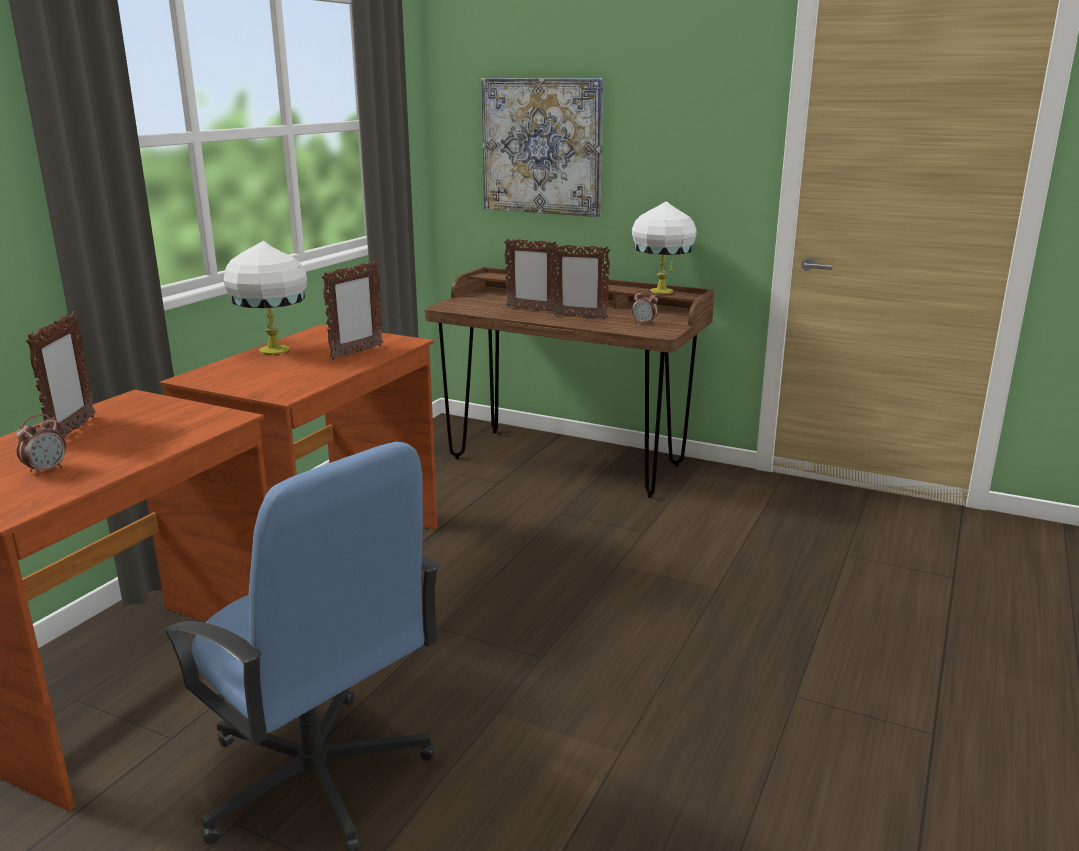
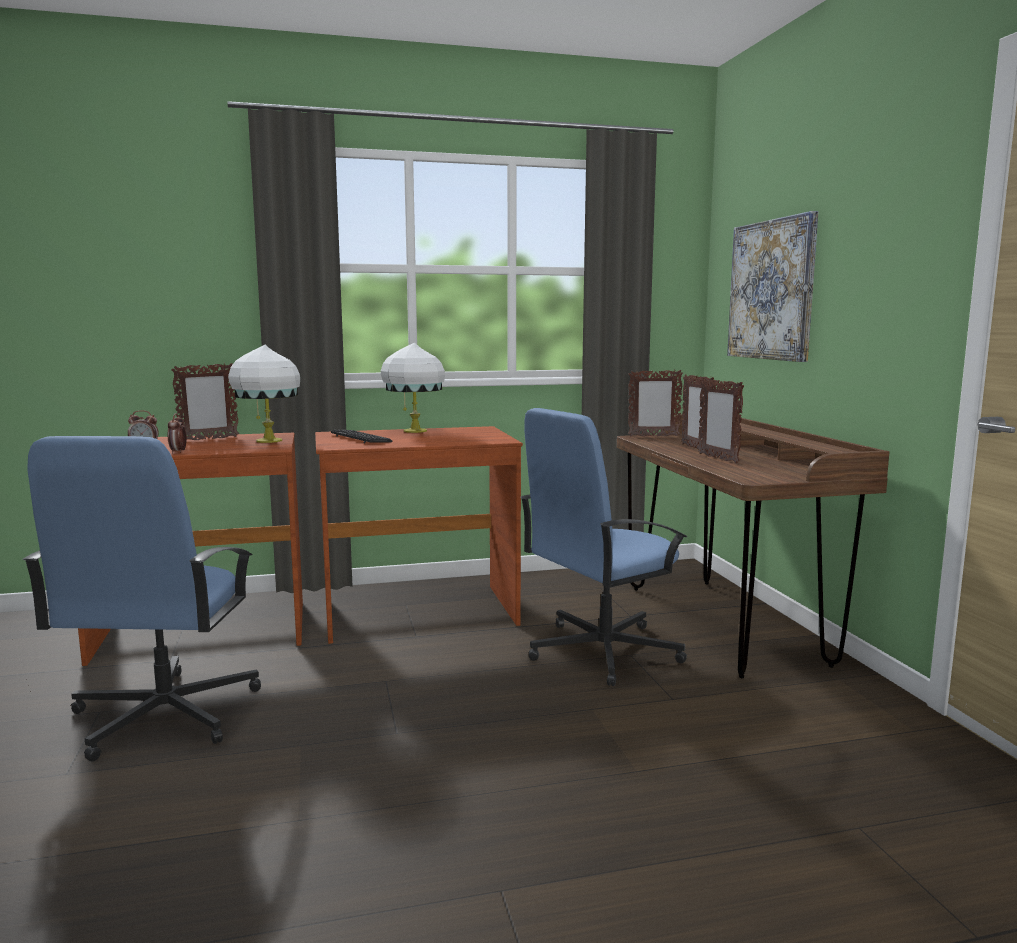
camera: 50 degrees right, 10 degrees down
(263, 376) = (360, 438): none -> keyboard
(356, 352) = (449, 439): picture frame -> picture frame (653, 436)
(538, 520) = (601, 651): none -> blue office chair
(644, 323) = (762, 472): alarm clock -> alarm clock (178, 452)
(661, 291) = (825, 446): white table lamp -> white table lamp (267, 441)

